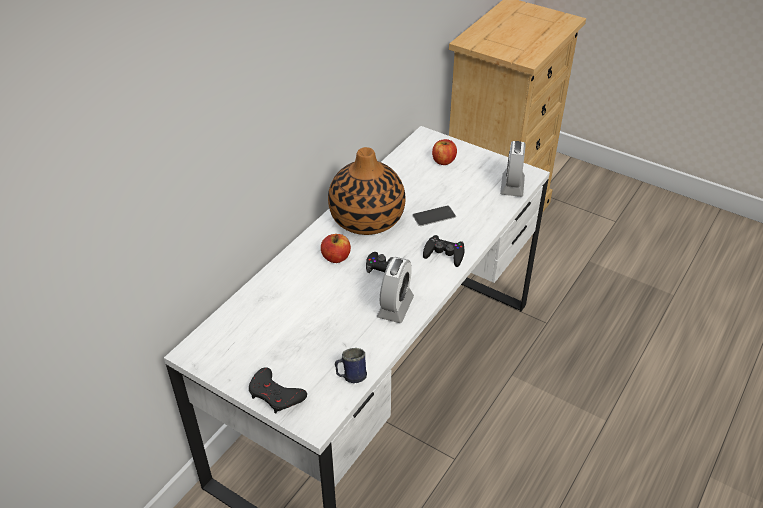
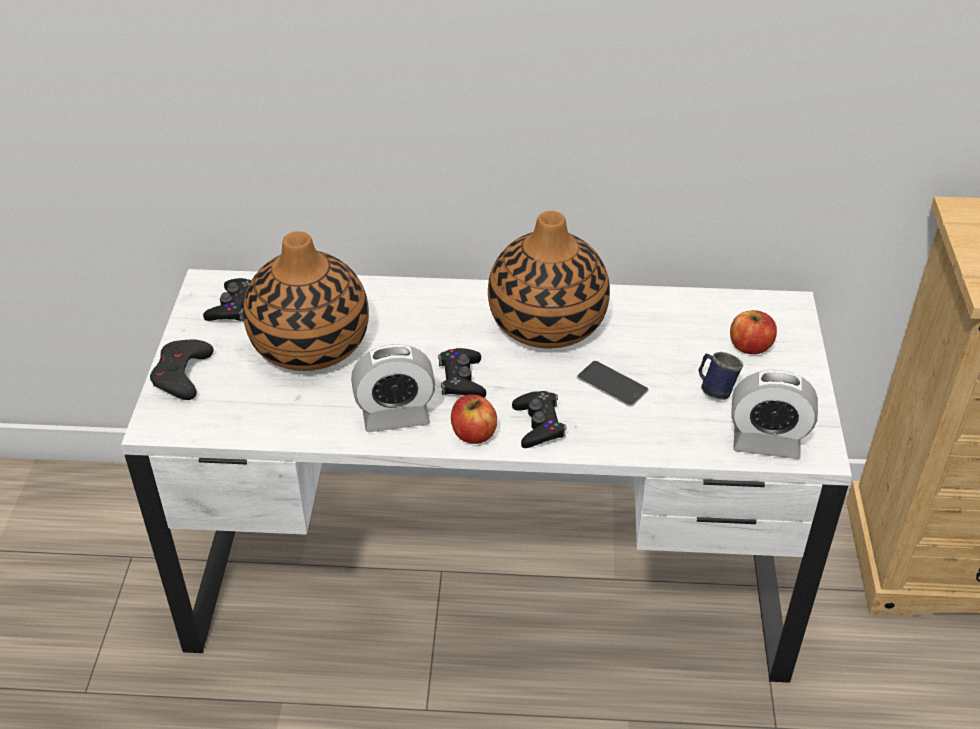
camera: 60 degrees right, 0 degrees up
(228, 346) = (234, 306): none -> black game controller
(299, 321) = (309, 344): none -> vase
(336, 257) = (447, 326): apple -> apple (473, 434)
(351, 376) = (247, 424): blue mug -> blue mug (714, 389)
(512, 186) = (766, 442): alarm clock -> alarm clock turned 150 degrees counterclockwise

